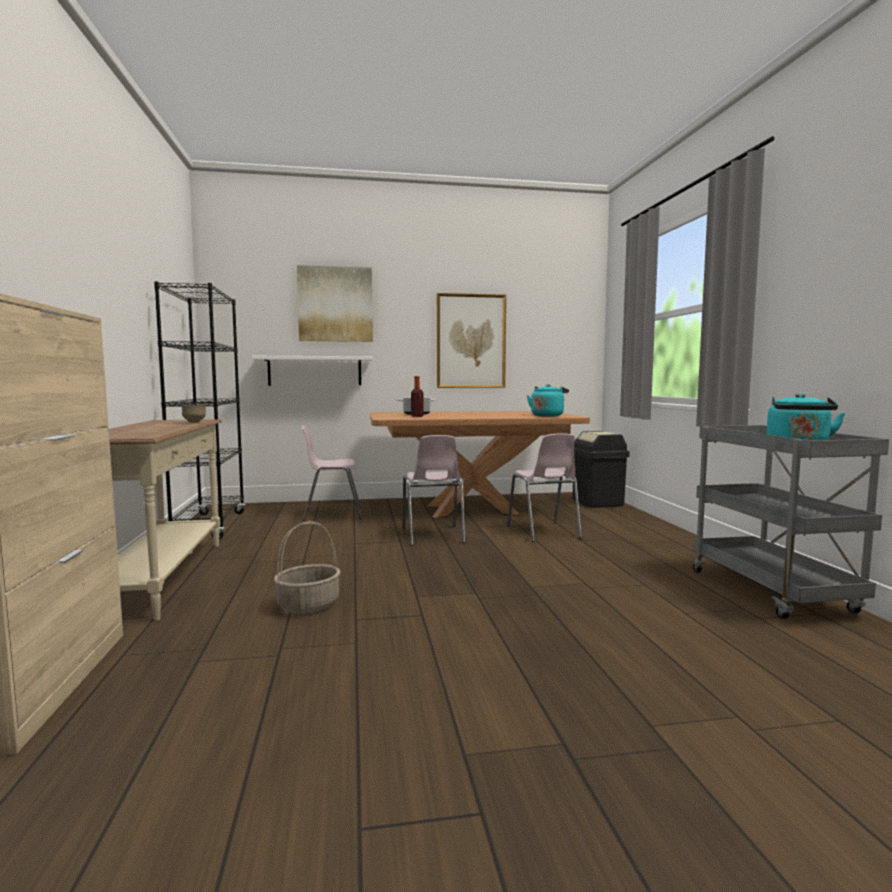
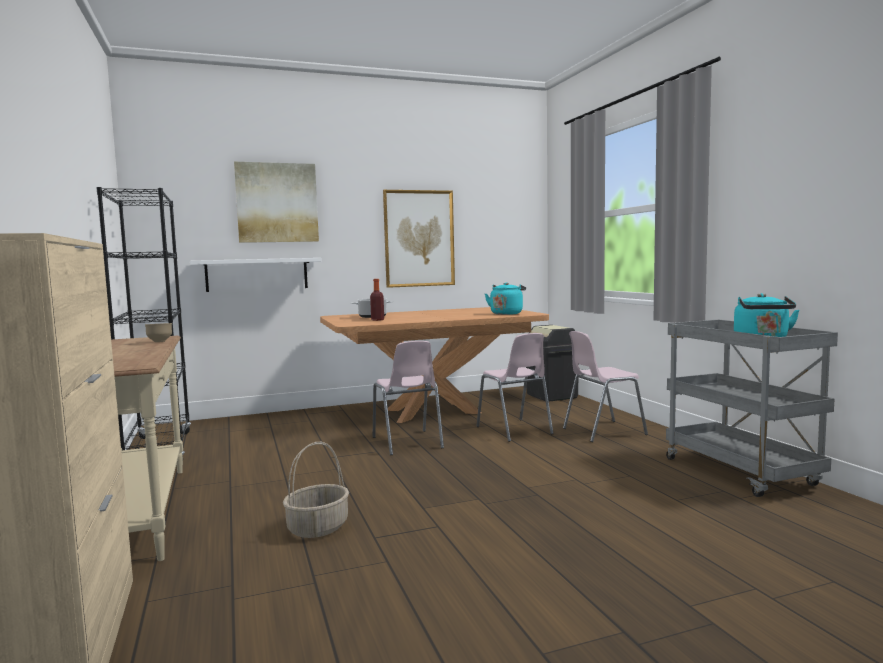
camera: 10 degrees left, 0 degrees up
(332, 514) = (289, 427): pink chair -> pink chair (602, 431)

